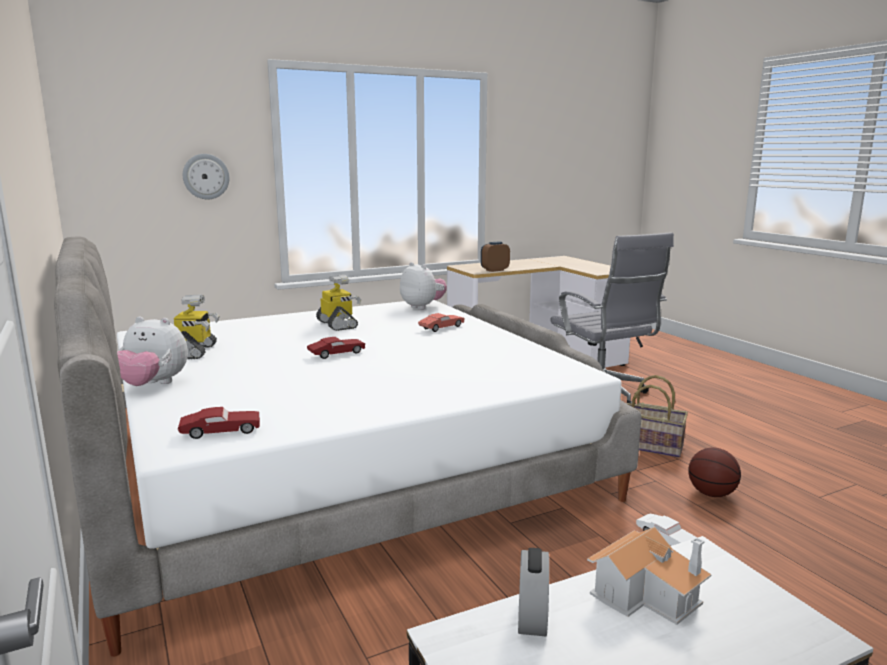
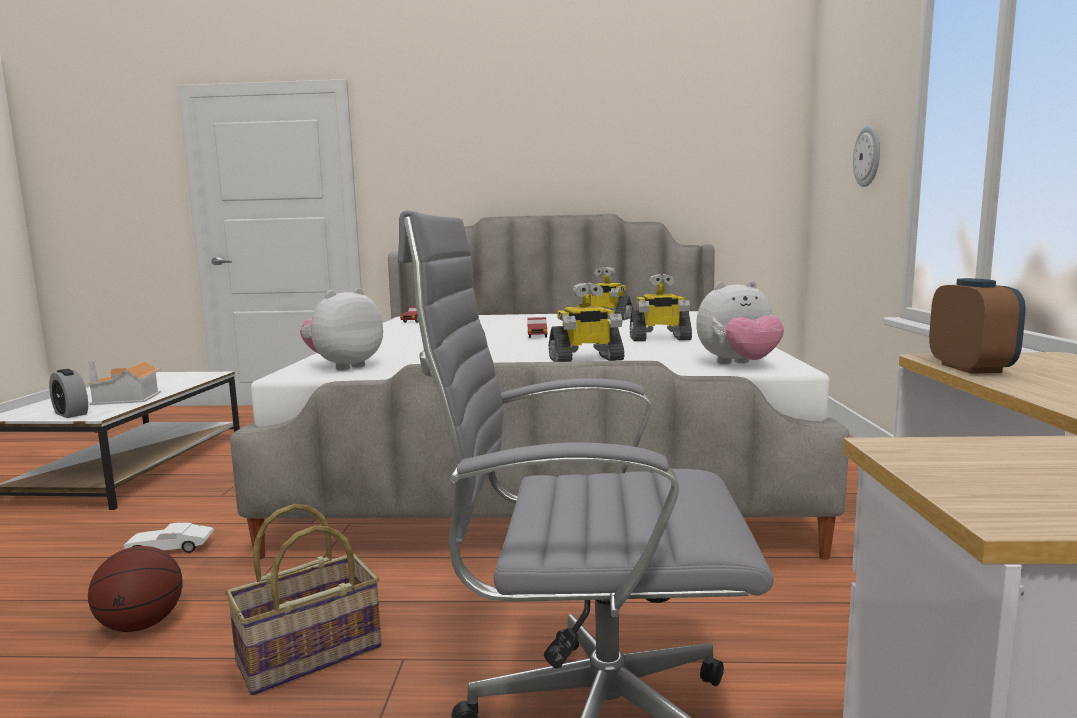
camera: 120 degrees right, 5 degrees down
(153, 385) = (531, 315): plush toy -> plush toy (344, 366)
(441, 328) = (585, 360): red toy car -> toy robot
(532, 618) = (182, 383): alarm clock -> alarm clock (71, 414)

